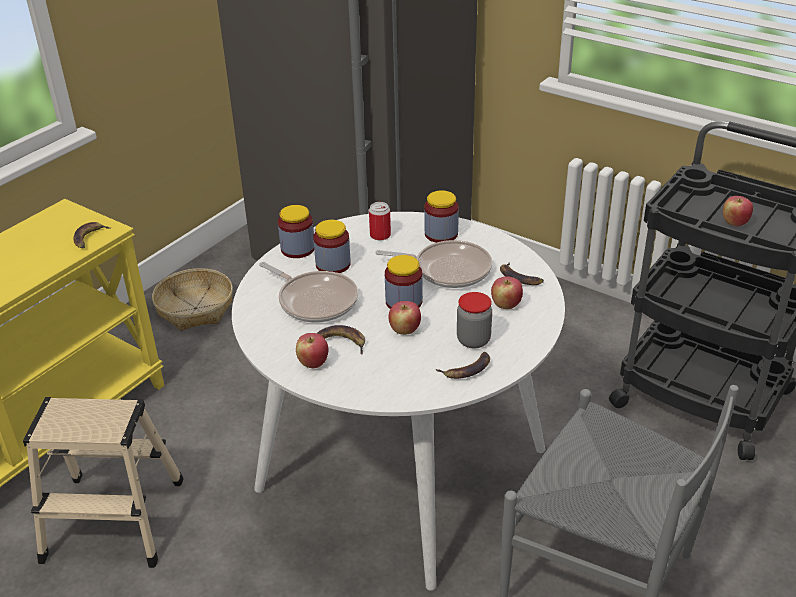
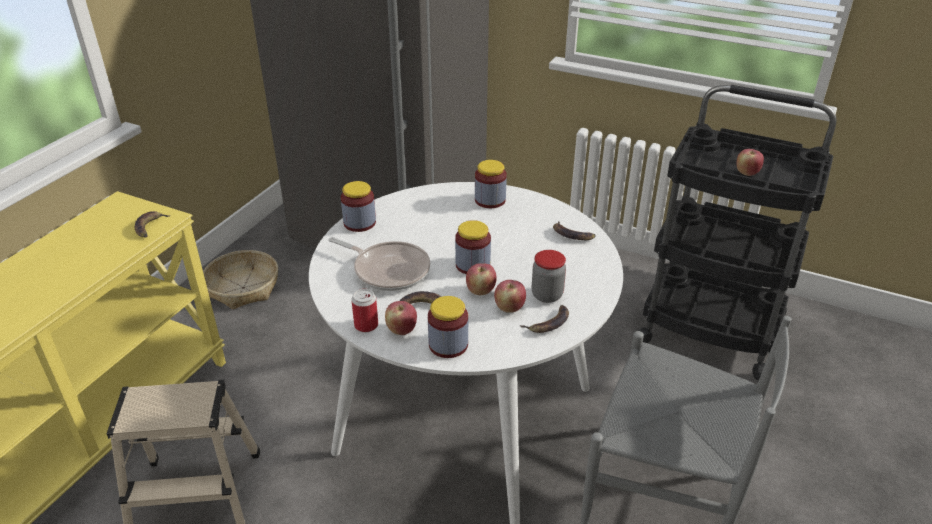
camera: 10 degrees left, 0 degrees up
(333, 264) = (397, 235): jar -> jar (448, 345)
(380, 235) = (434, 205): can -> can (366, 325)
(448, 269) = (505, 232): frying pan -> none
(506, 305) = (567, 260): apple -> apple (509, 308)

